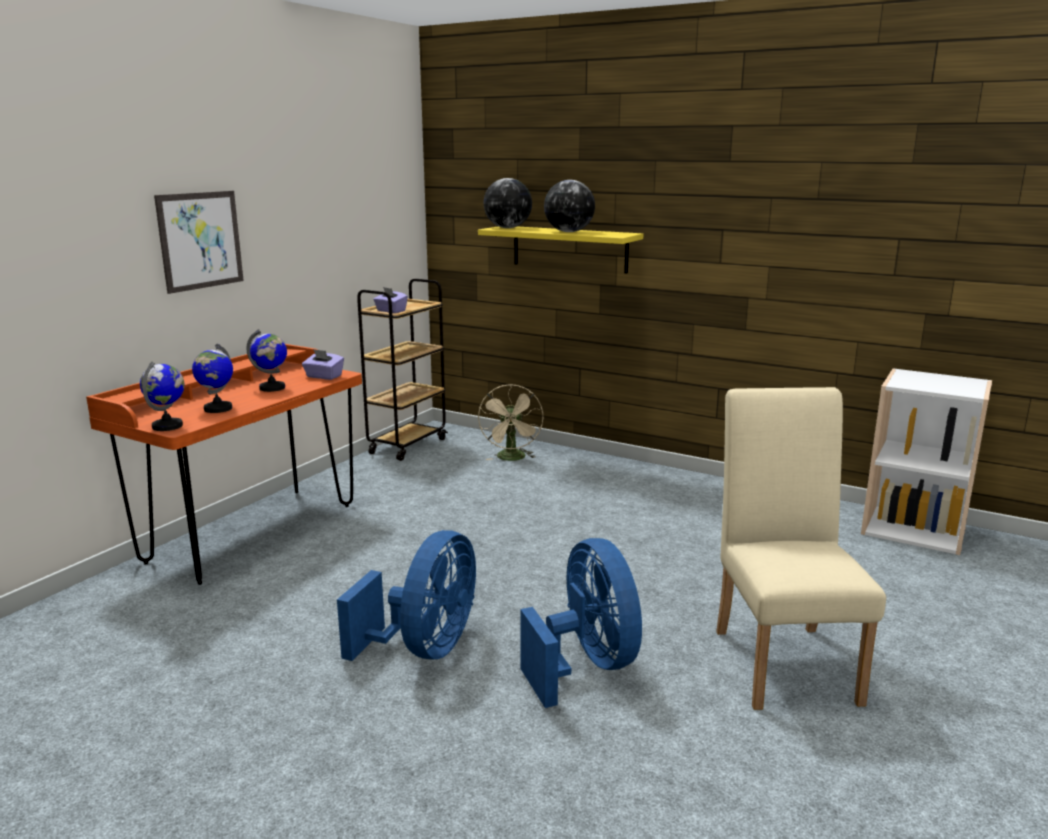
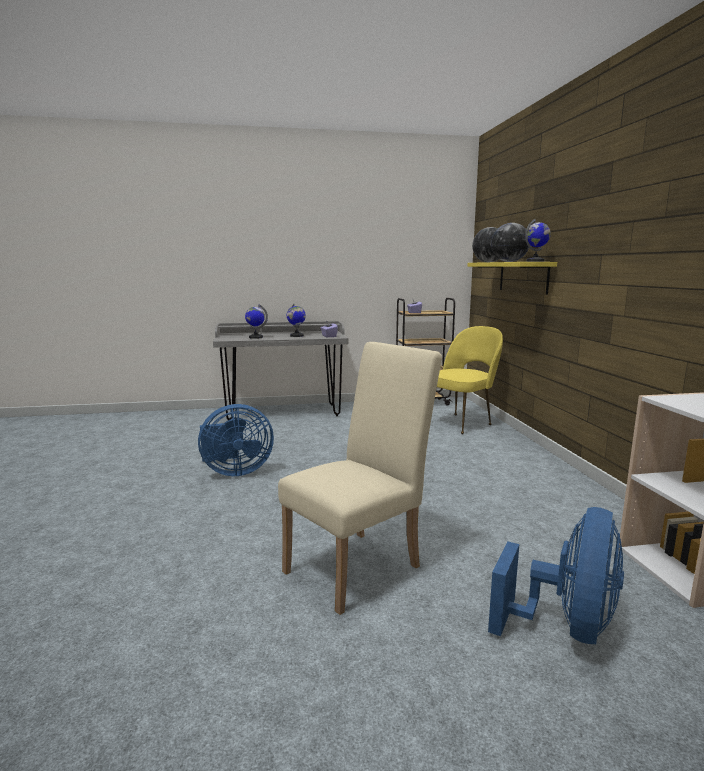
camera: 50 degrees right, 5 degrees down
(168, 426) = (224, 338): globe -> globe (535, 261)
(200, 240) = (290, 258): picture -> none
(253, 532) = (283, 412): orange desk -> grey desk
(512, 459) = (462, 423): beige fan -> yellow chair
(586, 665) = (267, 509): blue fan -> blue fan (566, 626)

